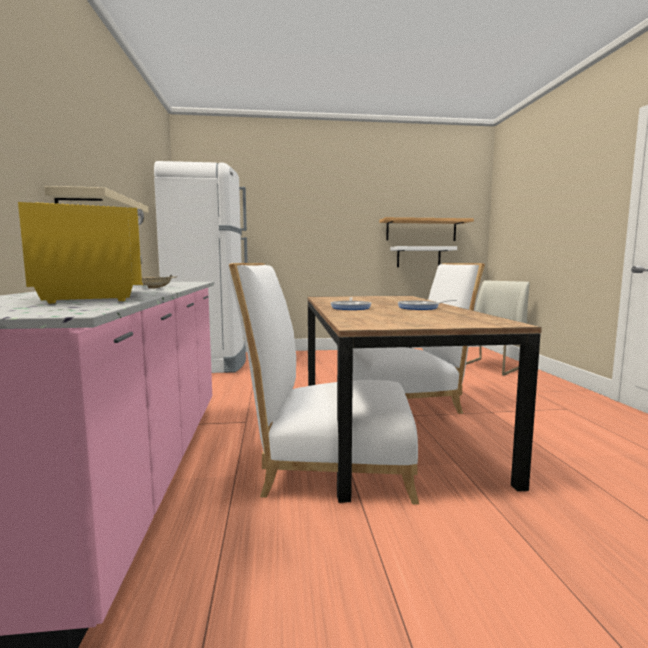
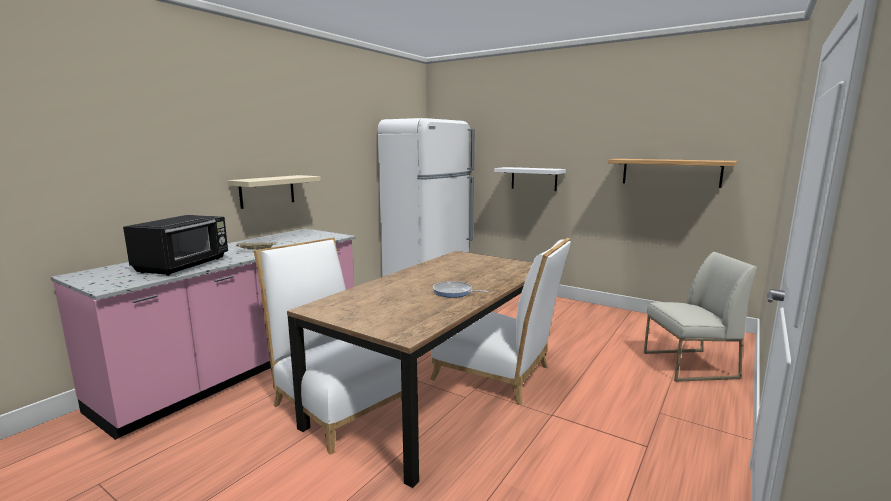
camera: 40 degrees right, 5 degrees up
(96, 297) = (184, 265): yellow microwave -> black microwave
(351, 308) = (407, 280): frying pan -> none
(418, 257) = (664, 205): white shelf -> white shelf (534, 178)

